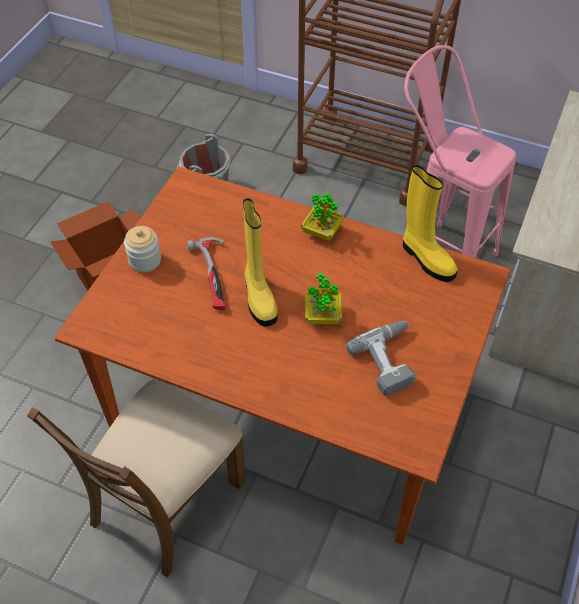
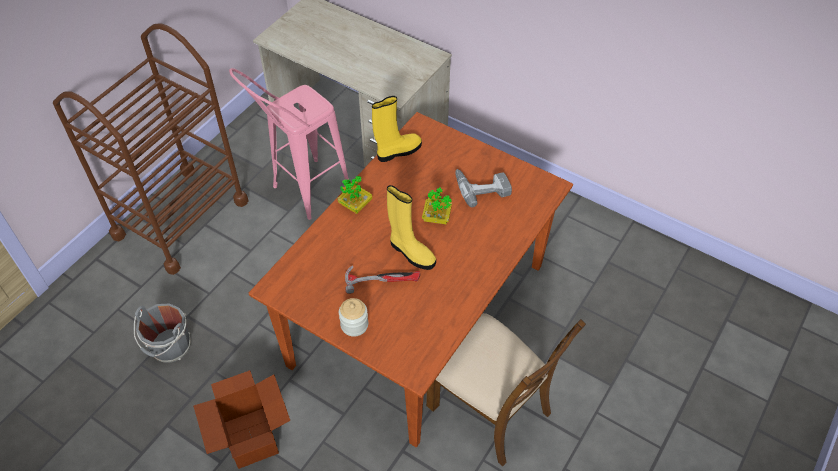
camera: 80 degrees left, 0 degrees up
(259, 297) = (411, 252): yellow boot -> yellow boot turned 45 degrees clockwise

